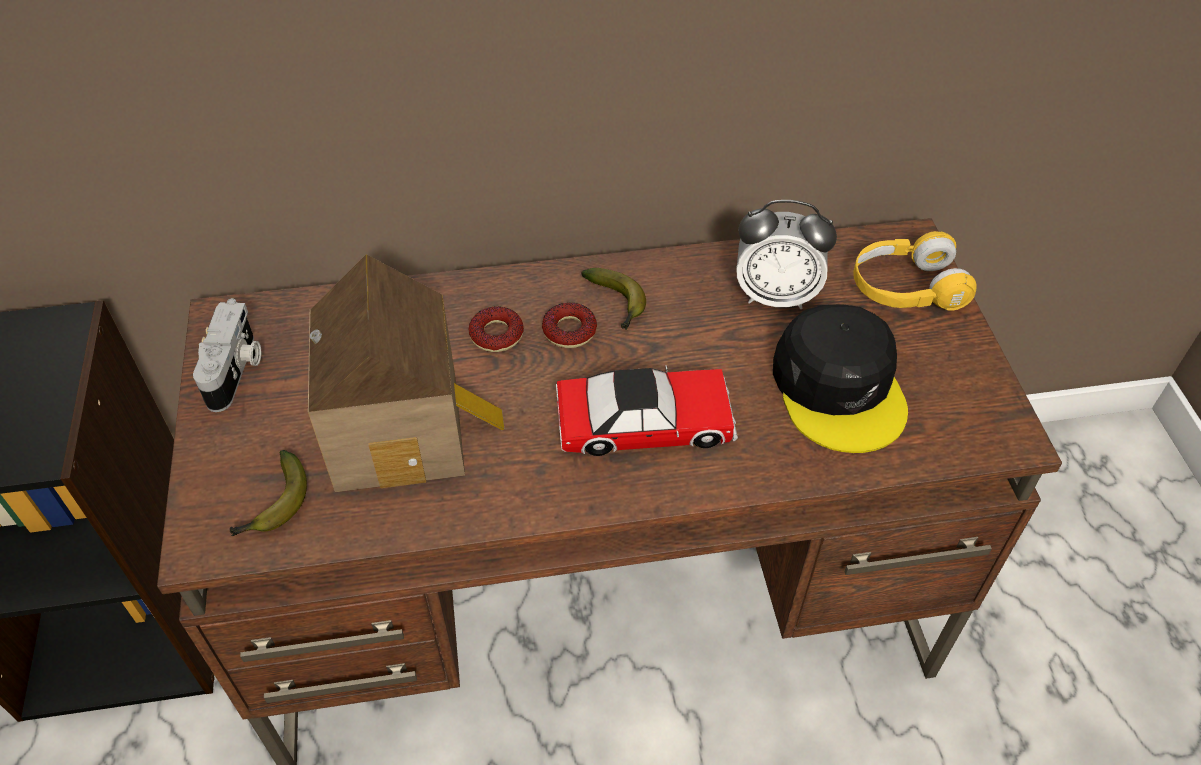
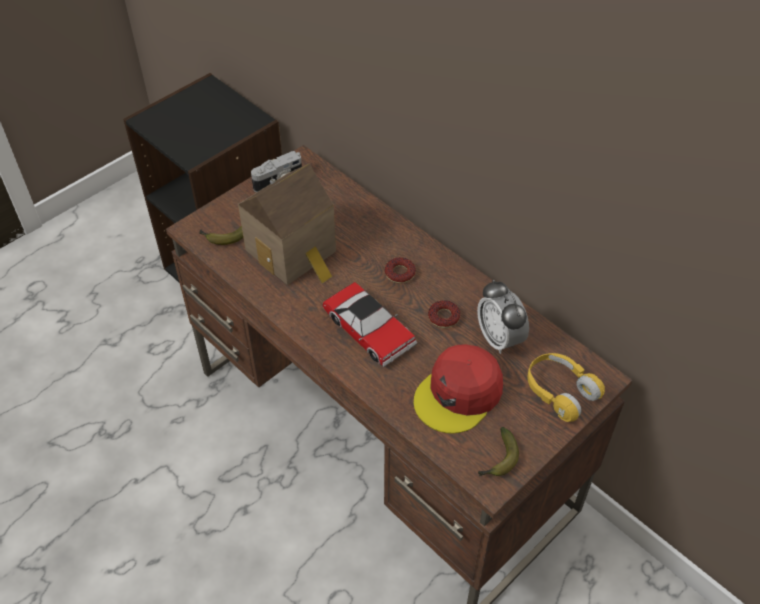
camera: 55 degrees right, 0 degrees up
(496, 335) = (373, 250): donut -> donut (443, 317)
(617, 304) = (433, 281): banana -> banana (498, 460)
(839, 387) = (459, 394): black cap -> red cap

